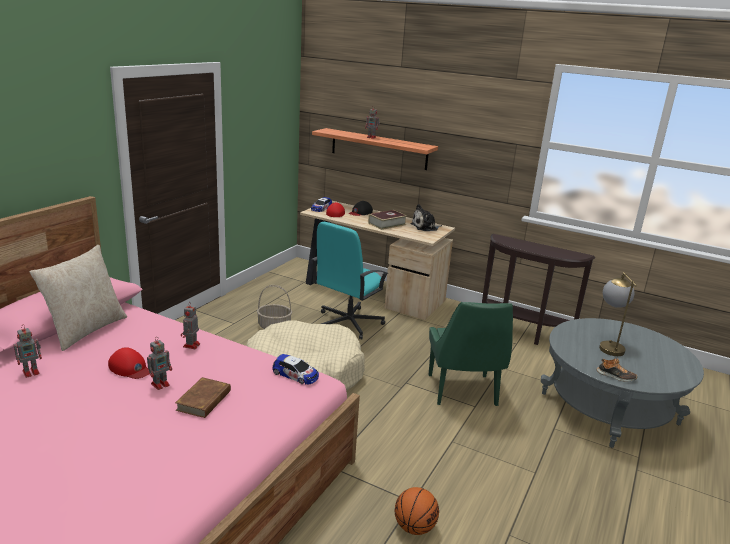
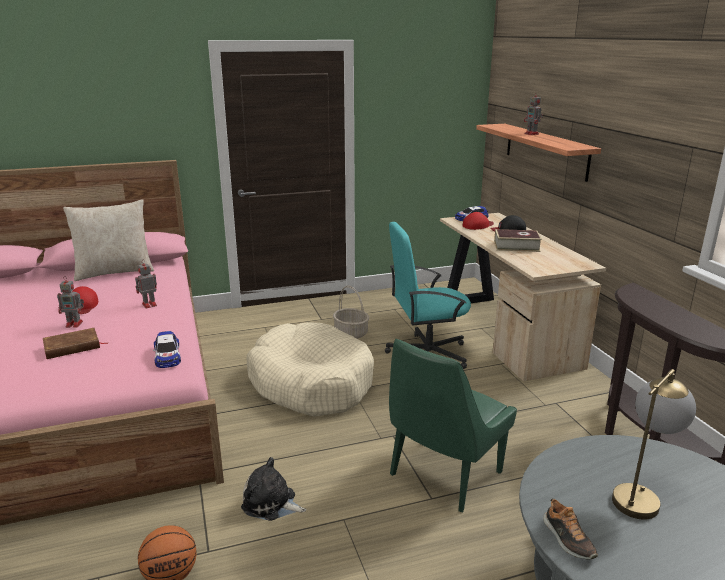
camera: 45 degrees right, 0 degrees up
(32, 372) = (36, 288): toy robot -> none
(425, 227) = (561, 259): plush toy -> plush toy (271, 503)

